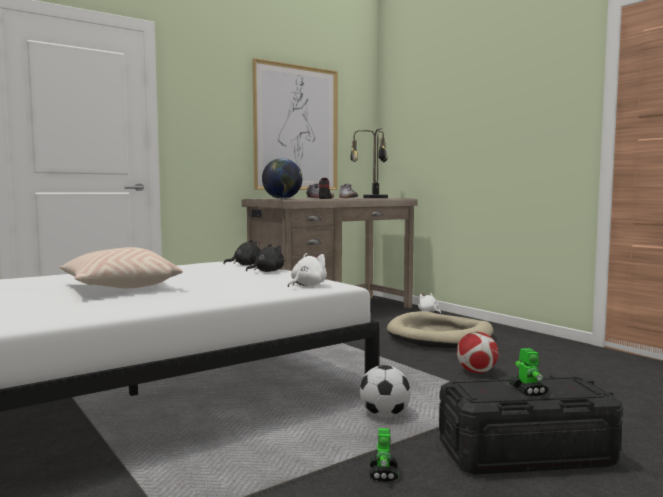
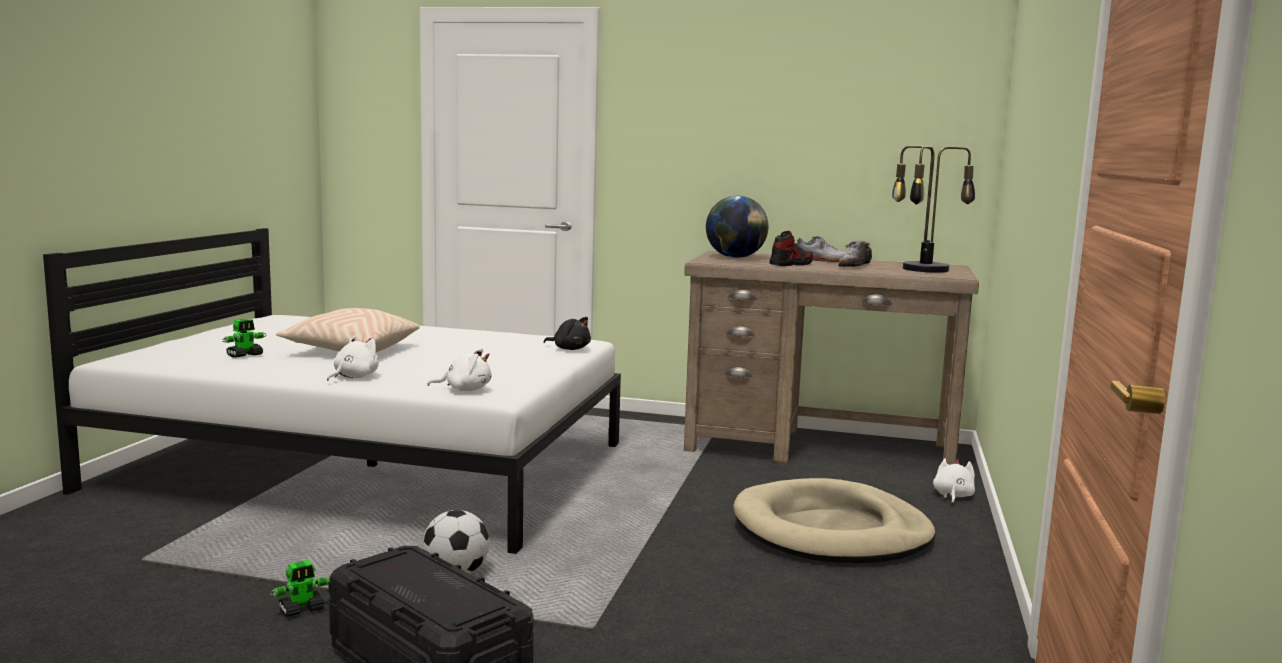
camera: 50 degrees right, 5 degrees up
(209, 296) = (353, 377): none -> white plush toy
(267, 271) = (539, 363): black plush toy -> none
(296, 128) = (817, 141): picture -> none
(476, 372) = (696, 587): football -> none
(527, 390) = (420, 586): toy robot -> toy robot (245, 355)

